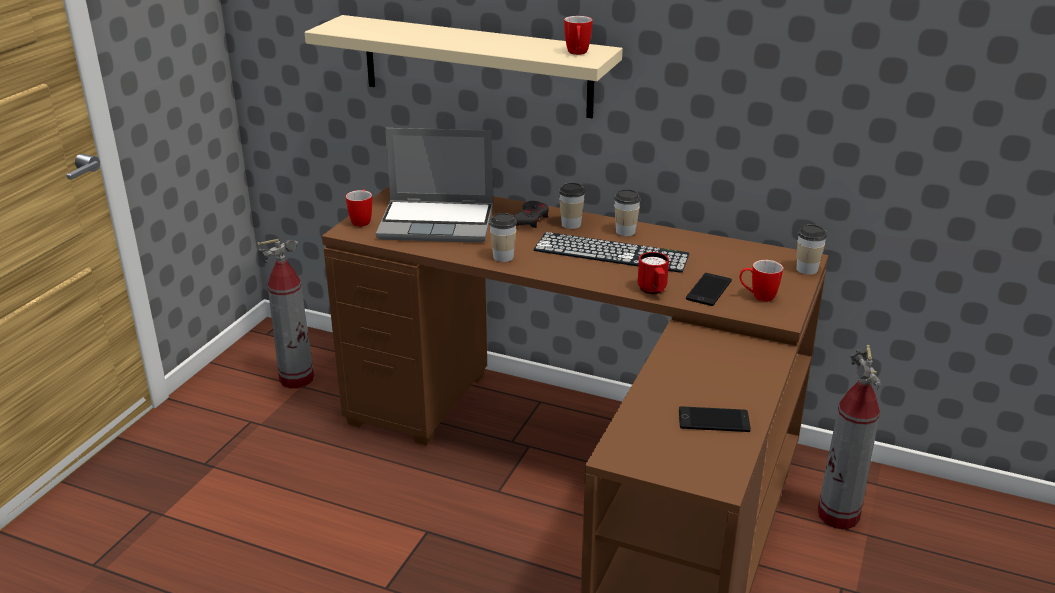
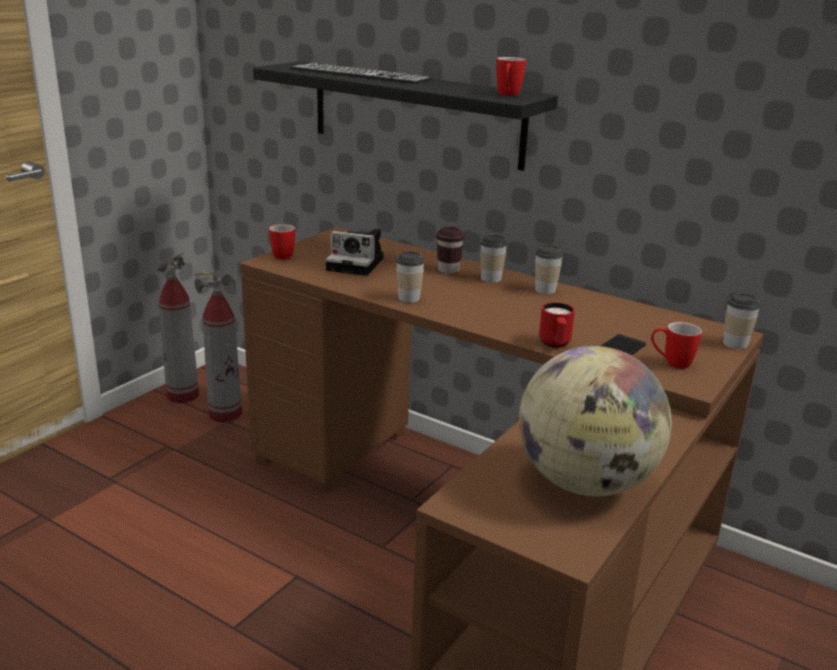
camera: 10 degrees right, 5 degrees down
(438, 223) = (358, 264): laptop -> camera
(476, 66) = (415, 114): beige shelf -> black shelf
(528, 220) = (448, 270): grey game controller -> brown cup
(611, 252) = (523, 306): keyboard -> keyboard (360, 74)
(714, 420) = (585, 483): phone -> globe
(838, 516) = (750, 630): fire extinguisher -> fire extinguisher (182, 395)

